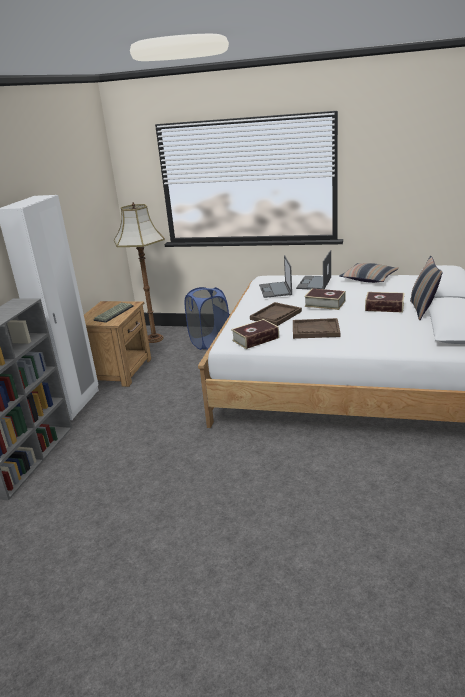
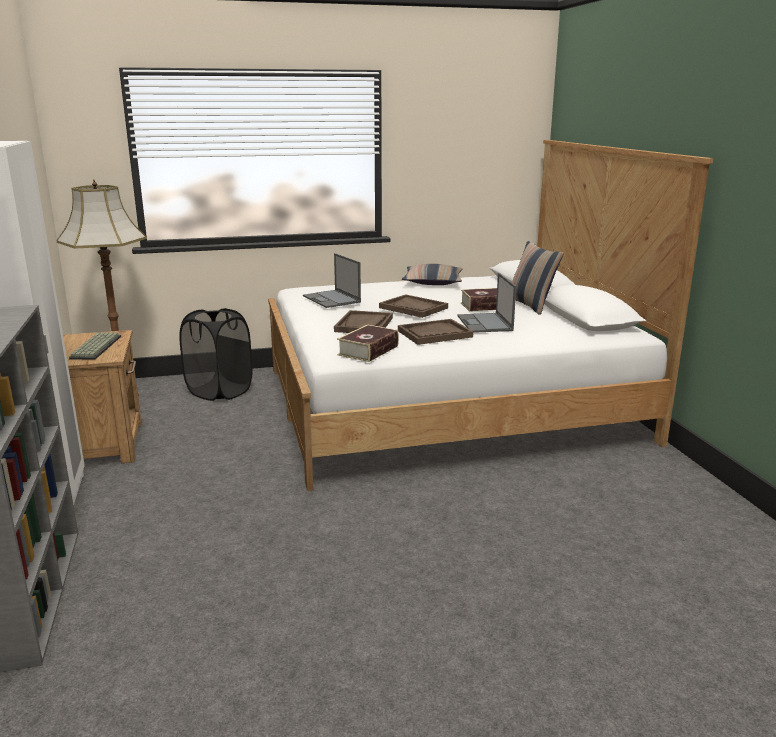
camera: 30 degrees left, 5 degrees down
(210, 343) = (219, 391): blue laundry basket -> black laundry basket
(314, 283) = (374, 289): laptop -> laptop (485, 323)
(325, 304) = (413, 308): book -> brown tray

